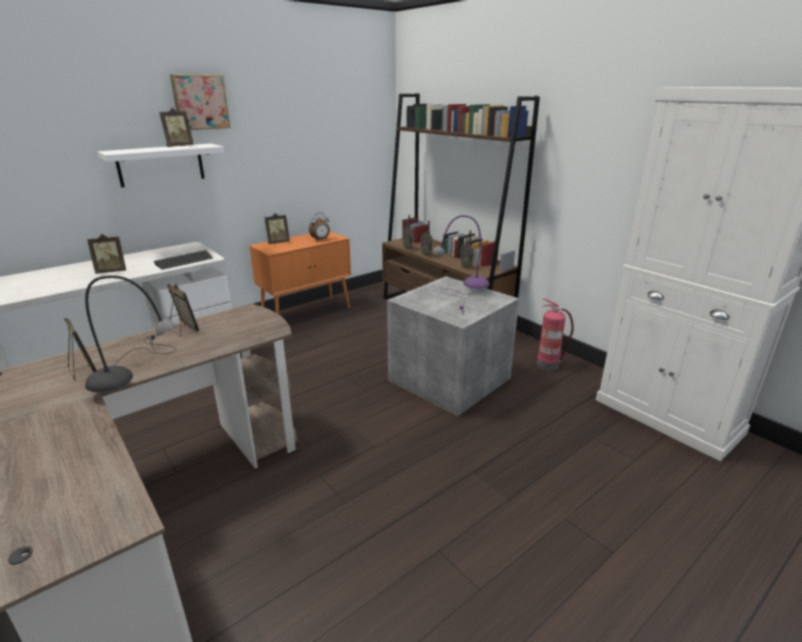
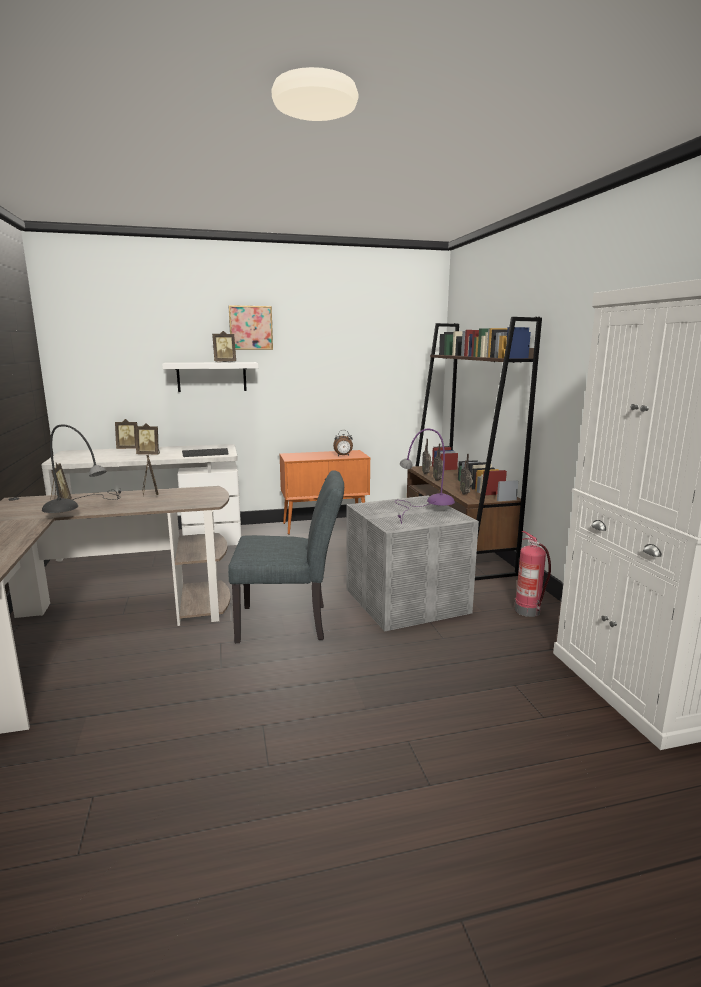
camera: 25 degrees right, 10 degrees down
(278, 242) = (304, 454): picture frame -> picture frame (129, 449)
(369, 431) = (291, 623): none -> grey chair

